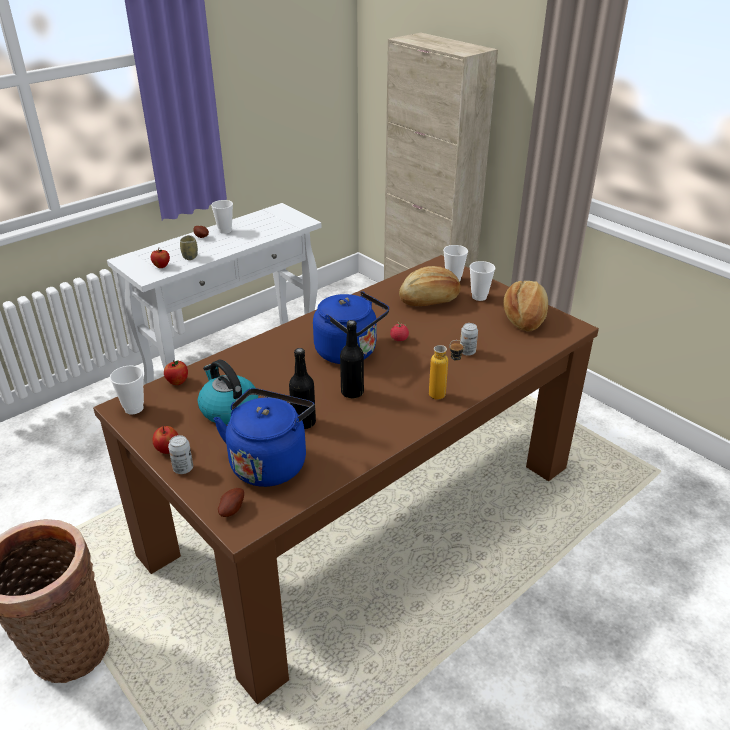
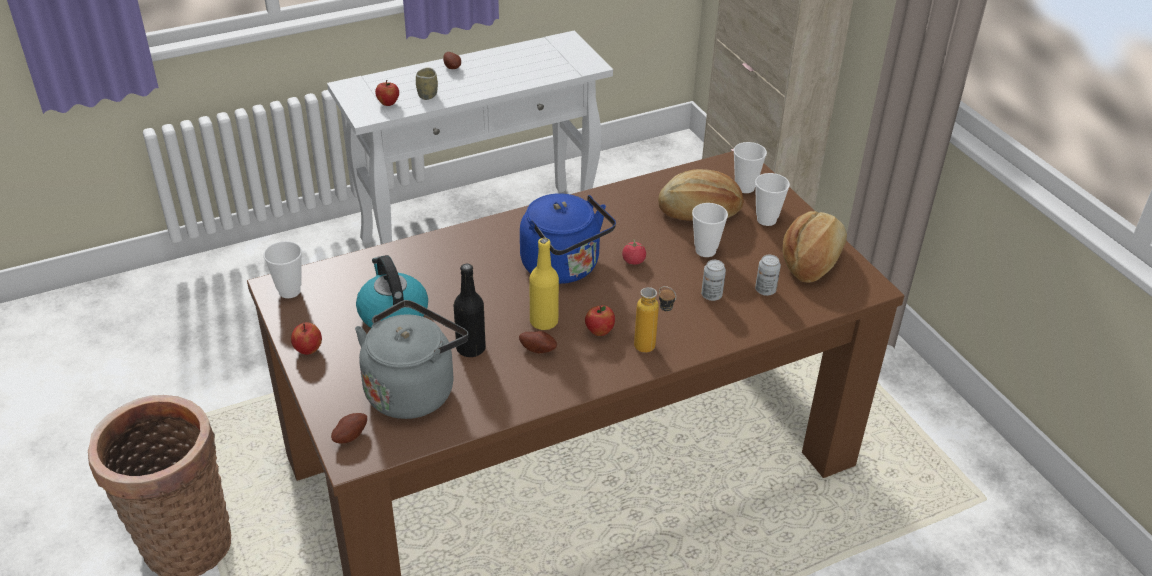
camera: 15 degrees right, 5 degrees up
(177, 382) = (348, 267): apple -> apple (599, 331)
(183, 469) = (316, 376): can -> can (765, 290)
(225, 230) = (484, 63): cup -> cup (705, 251)
(270, 462) = (413, 389): blue kettle -> grey kettle
(352, 392) = (544, 322): black bottle -> yellow bottle
(357, 412) = (538, 349): none -> potato

